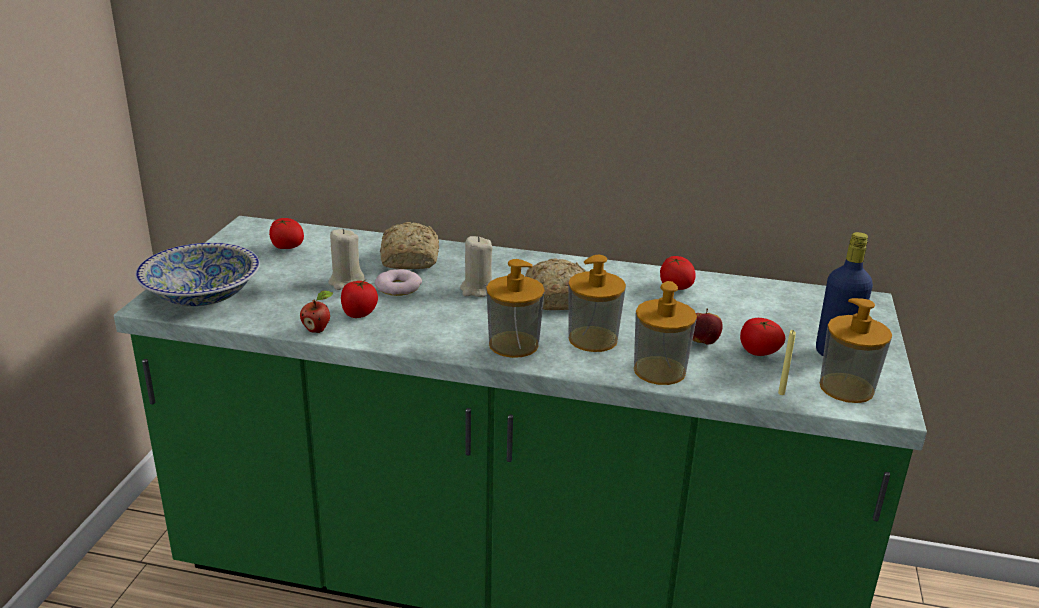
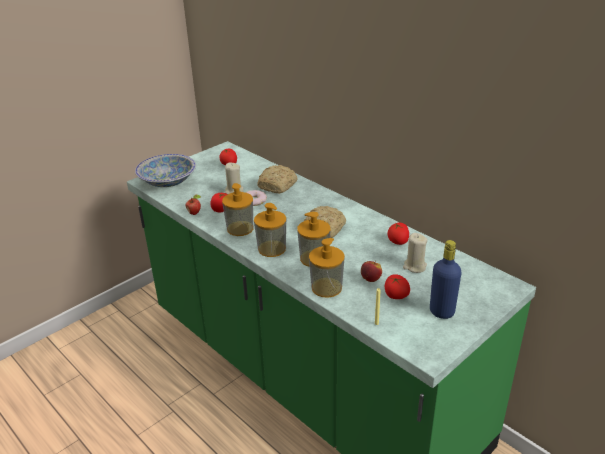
camera: 35 degrees right, 5 degrees up
(477, 290) = (290, 213): beige candle -> beige candle (414, 266)
(846, 388) = (419, 334): soap dispenser -> soap dispenser (240, 228)

